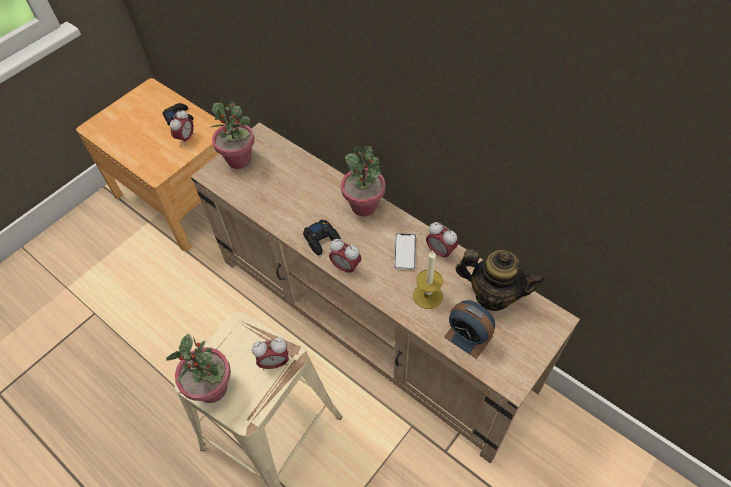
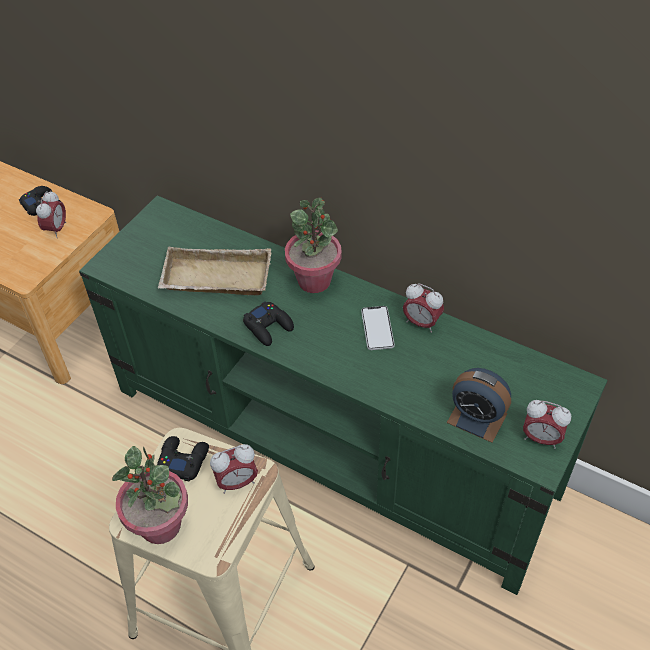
camera: 10 degrees left, 5 degrees down
(238, 339) = (183, 460): none -> black game controller
(239, 159) = (140, 243): potted plant -> none
(289, 196) = (215, 280): none -> beige tray
(346, 267) = (306, 356): alarm clock -> alarm clock (541, 438)
(372, 322) = (332, 442): beige tv stand -> green tv stand
(427, 295) = (416, 376): candle -> none
(493, 294) = (497, 365): teapot -> none

